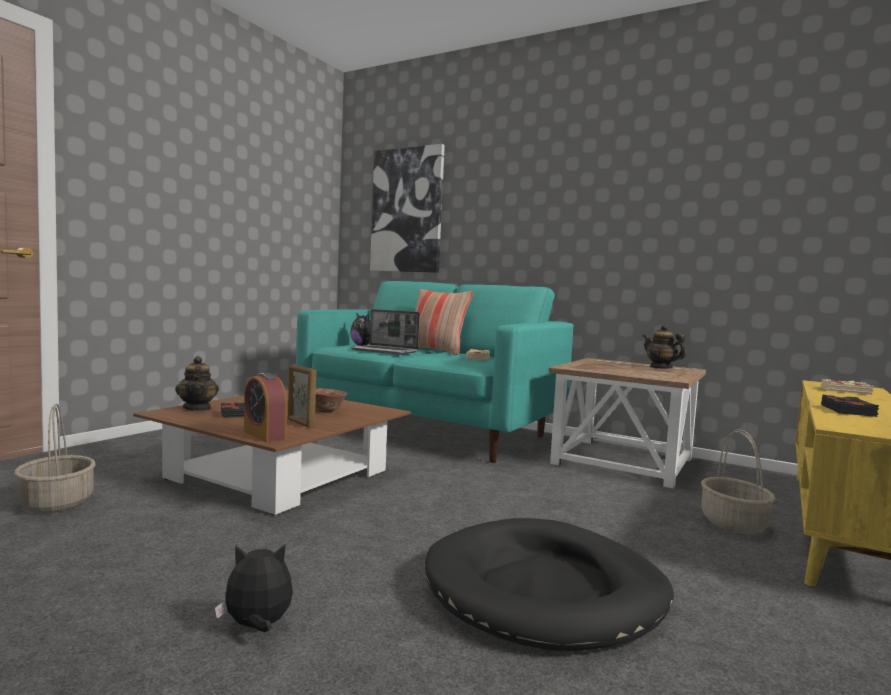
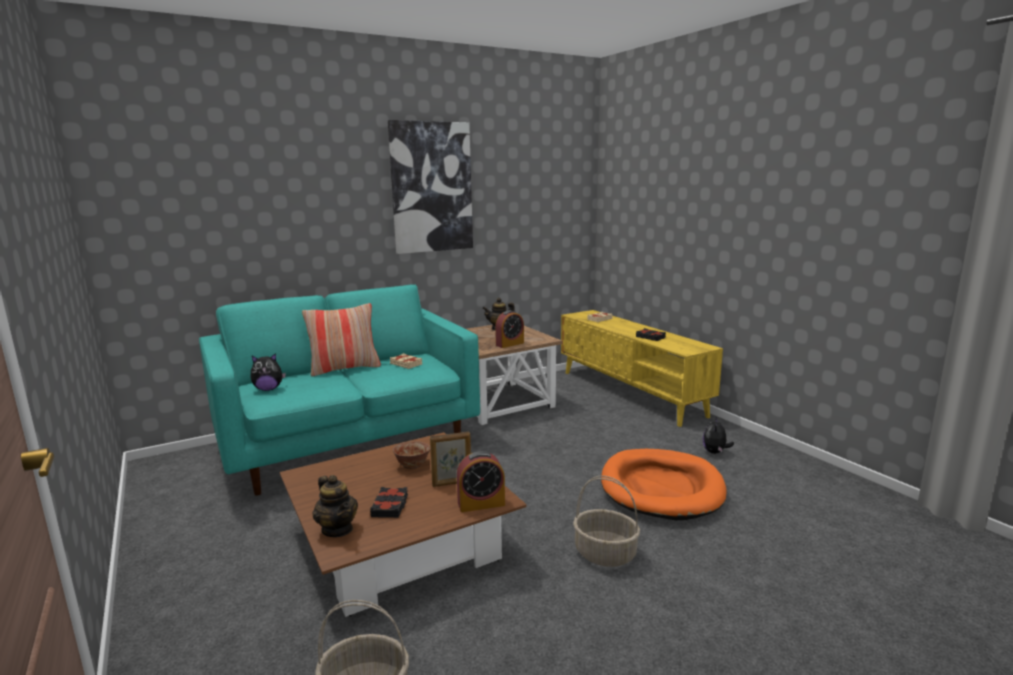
camera: 60 degrees left, 10 degrees up
(197, 408) = (337, 529): teapot -> teapot turned 45 degrees clockwise
(257, 627) = (671, 588): plush toy -> plush toy (715, 452)
(385, 351) = (327, 387): laptop -> none
(407, 210) = (209, 213): picture -> picture (431, 187)
(545, 590) = (661, 488): black dog bed -> orange dog bed
(614, 371) = (510, 344): none -> alarm clock
(734, 524) = (612, 413): basket -> basket (606, 553)

